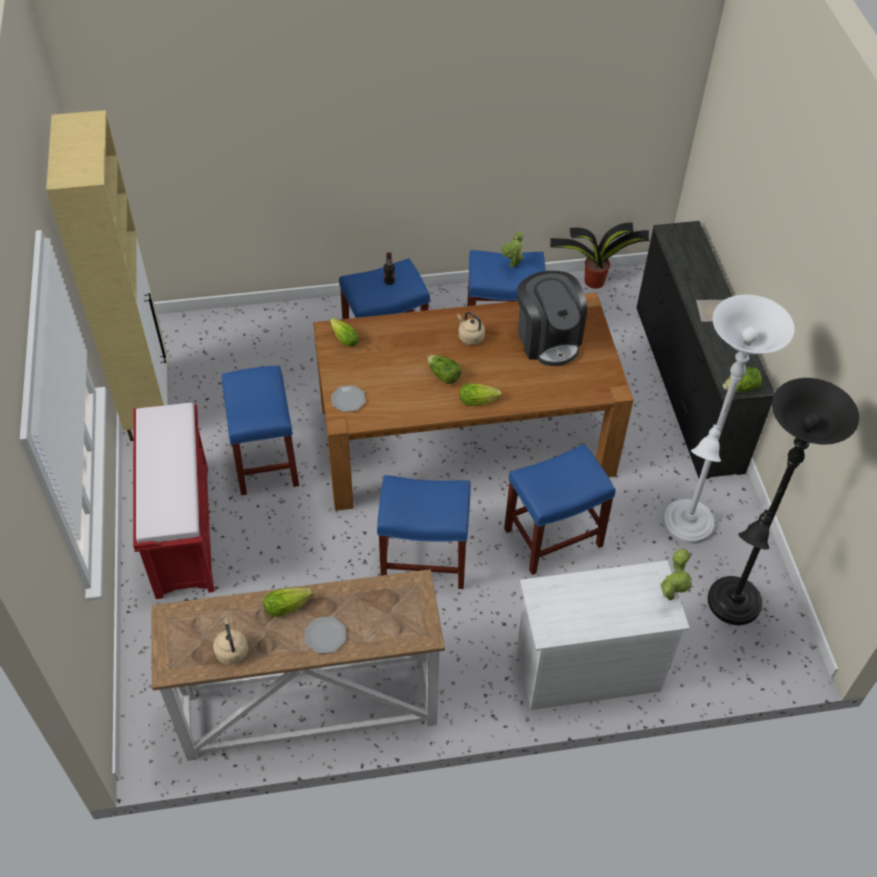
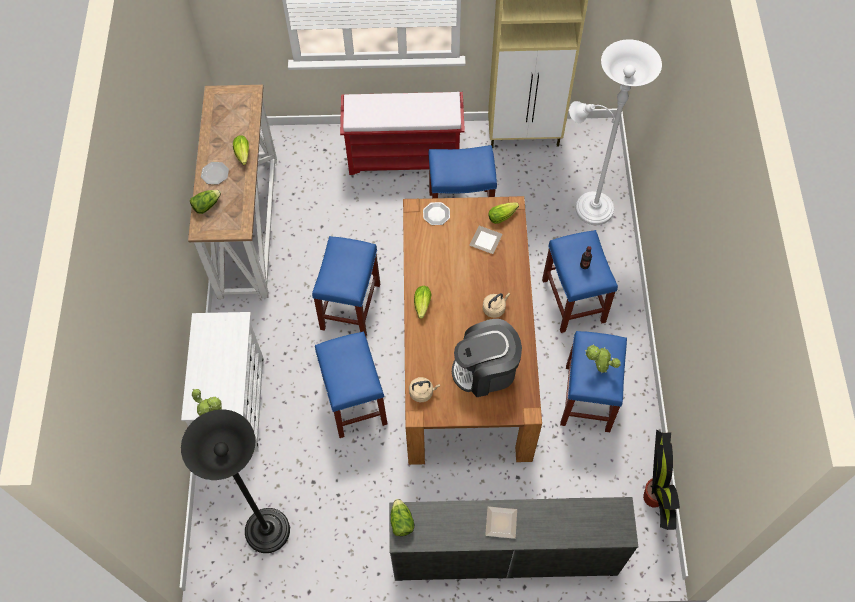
camera: 100 degrees right, 10 degrees up
(231, 650) = (218, 124): beige kettle -> beige kettle (422, 392)
(381, 352) = (484, 241): none -> plate
(443, 375) = (453, 283): lettuce -> lettuce (206, 205)
(686, 528) = (345, 510): white floor lamp -> white floor lamp (589, 207)

